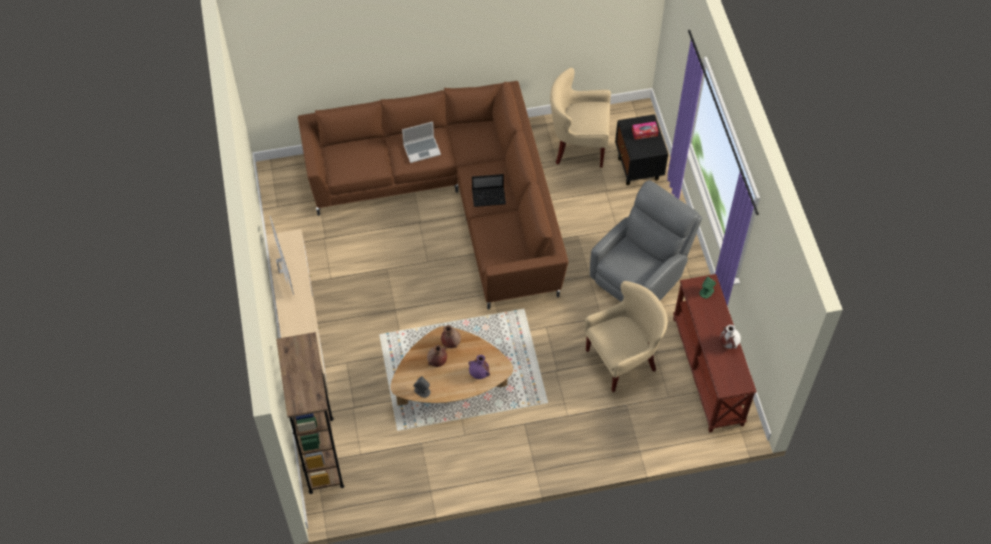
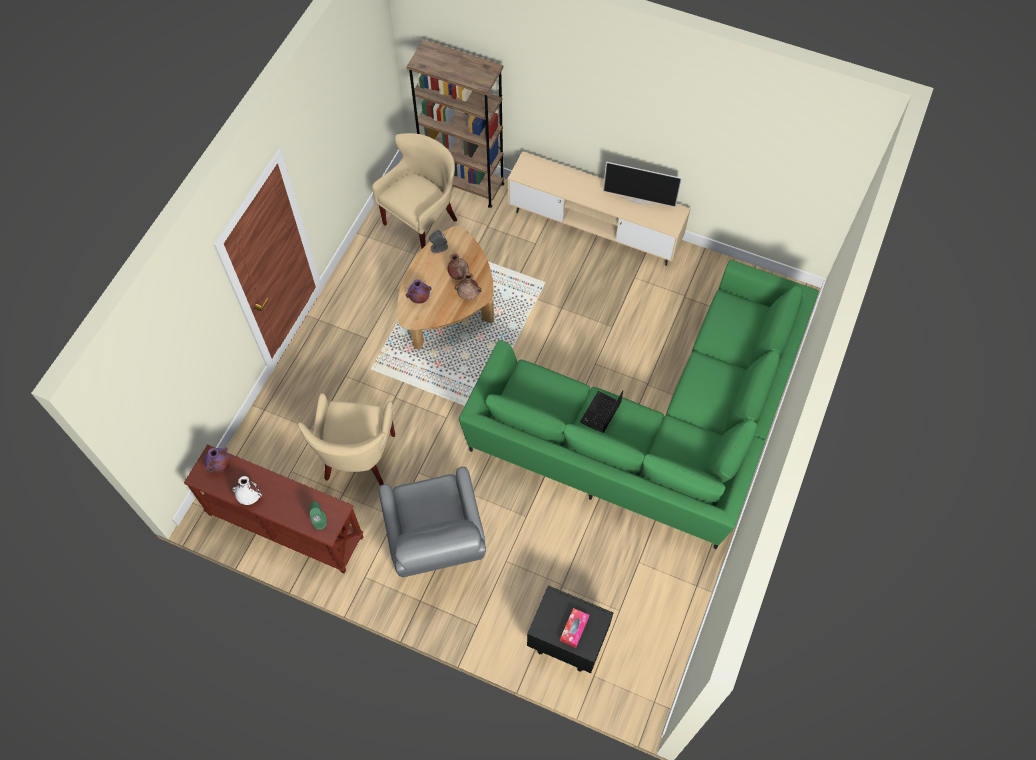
camera: 125 degrees right, 5 degrees up
(422, 149) = (706, 389): laptop -> none
(453, 198) = (656, 431): brown sofa -> green sofa
(578, 146) = (642, 599): beige armchair -> beige armchair (422, 221)
(725, 378) = (220, 465): none -> purple vase

